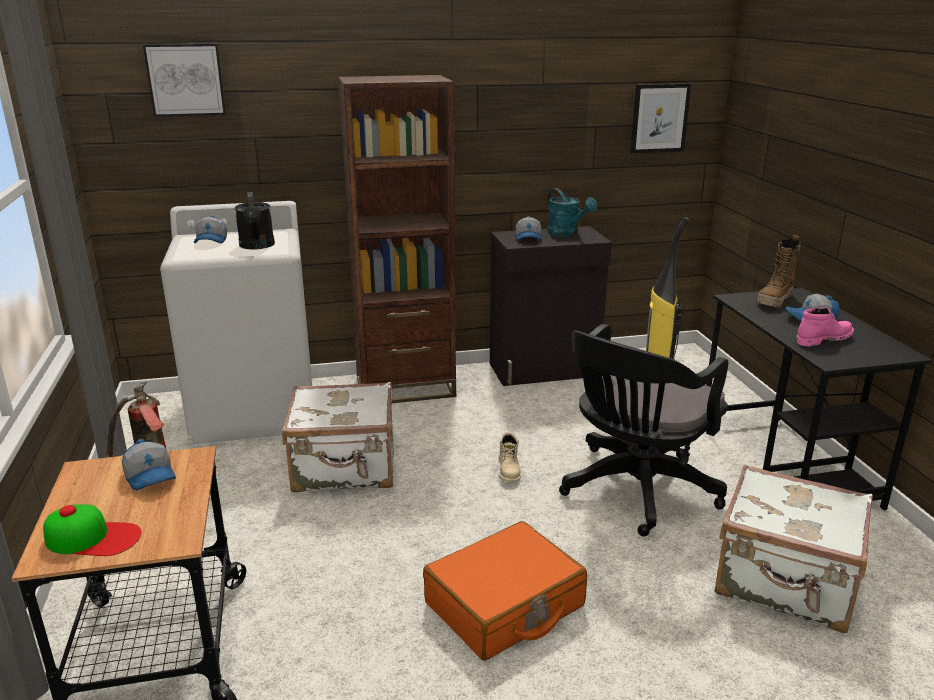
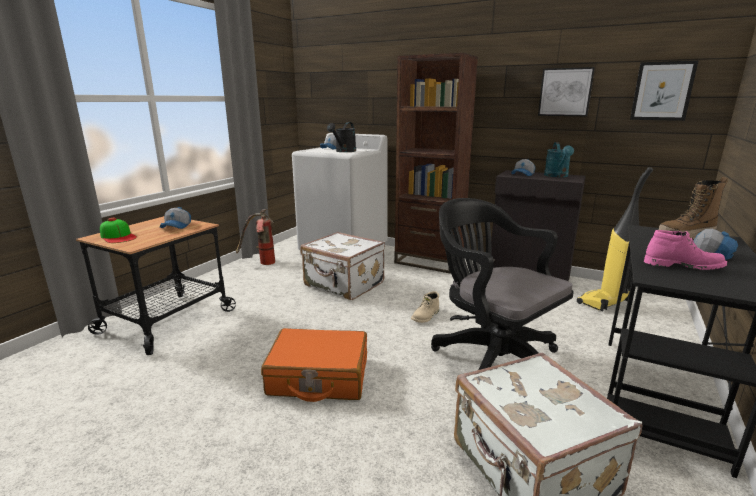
camera: 40 degrees right, 5 degrees down
(186, 80) = (343, 64): picture -> picture (565, 92)
(634, 491) = (492, 359): black office chair -> black office chair turned 60 degrees clockwise

